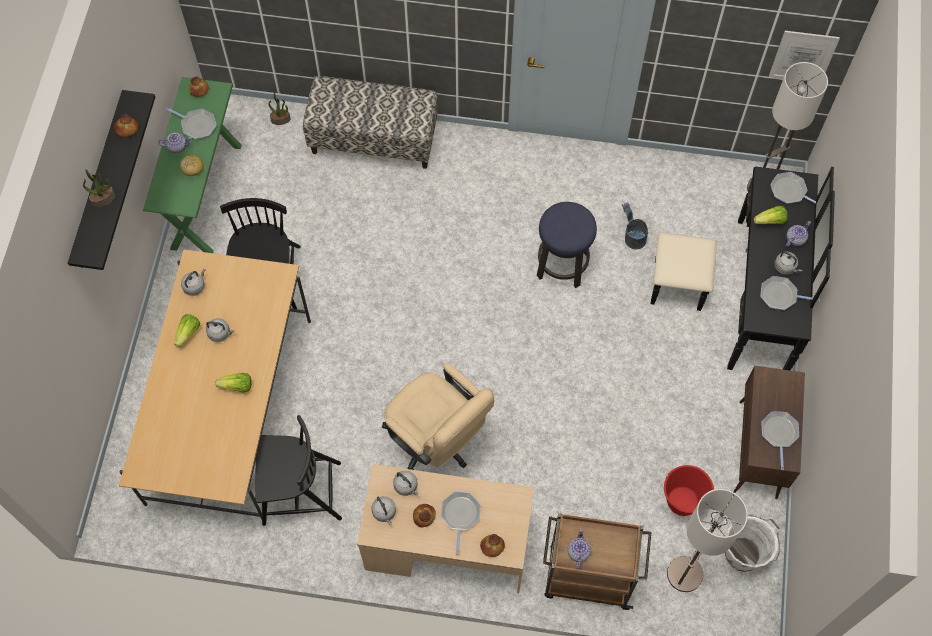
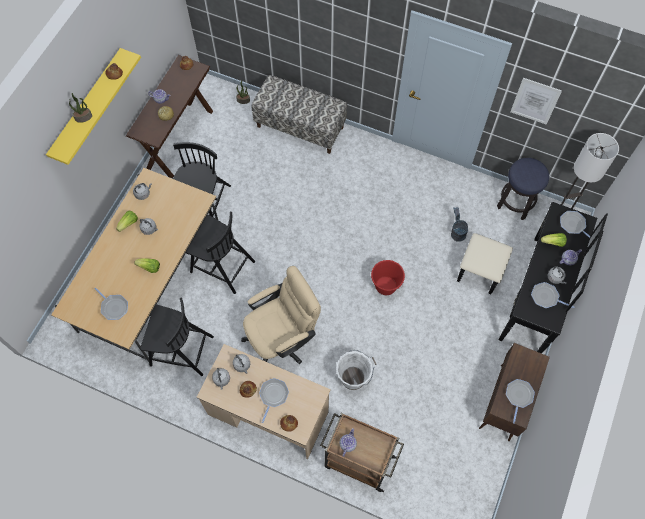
camera: 15 degrees right, 0 degrees up
(100, 182) = (87, 106): black shelf -> yellow shelf
(197, 125) = (178, 88): frying pan -> frying pan (114, 307)
(206, 196) = (180, 139): green console table -> brown console table
(321, 362) = (221, 266): none -> black chair
(437, 441) = (282, 339): beige office chair -> beige office chair turned 90 degrees counterclockwise
(562, 265) = (403, 240): stool -> stool (516, 203)
(682, 501) = (440, 425): red bucket -> red bucket (385, 286)
(684, 574) = (427, 477): floor lamp -> none
(743, 553) = (474, 474): white bucket -> white bucket (354, 378)
(803, 56) = (605, 130): picture -> picture (535, 101)

